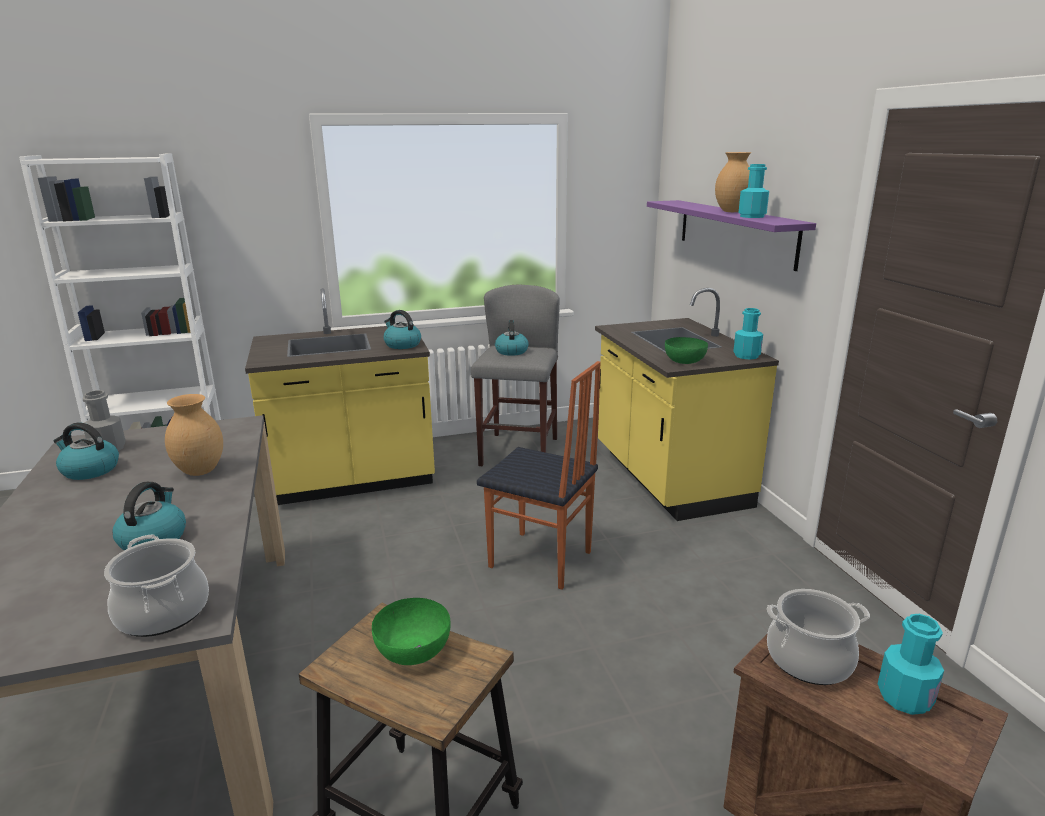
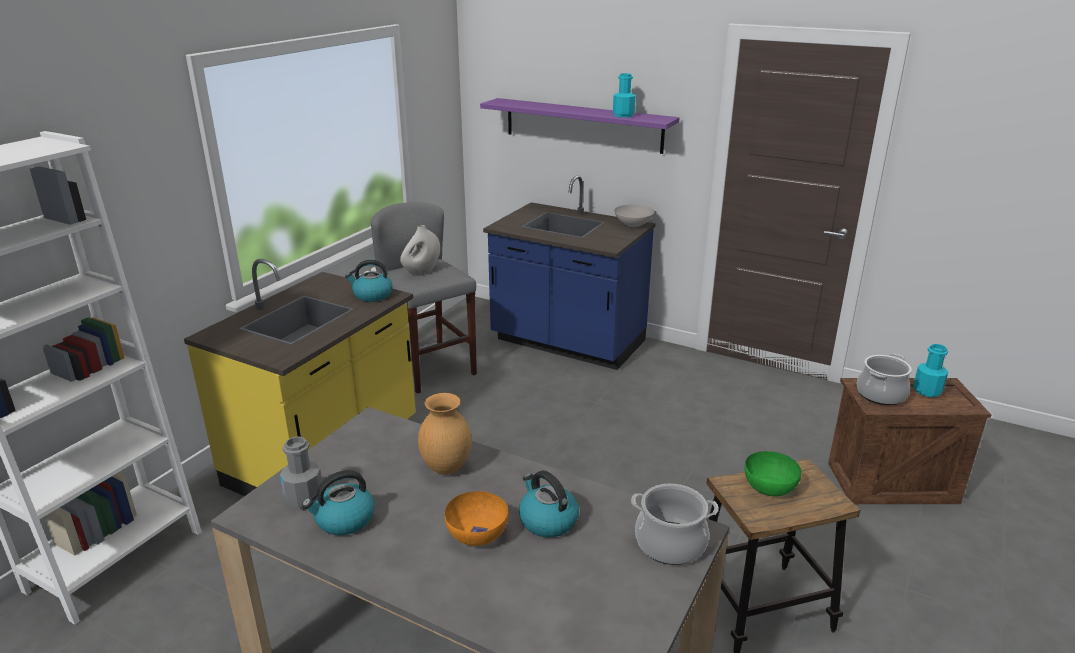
camera: 45 degrees left, 5 degrees up
(107, 519) = (476, 533): none -> orange bowl
(511, 351) = (422, 272): kettle -> white vase
(540, 560) = (581, 438): chair -> none
(668, 478) = (567, 342): yellow counter -> blue counter
(685, 361) = (608, 241): green bowl -> none
(733, 212) = (592, 110): brown vase -> none
(746, 356) = (632, 225): turquoise bottle -> white bowl

